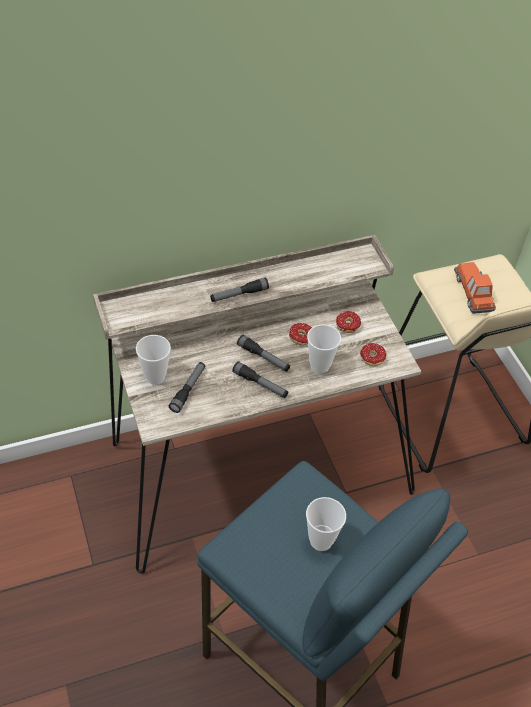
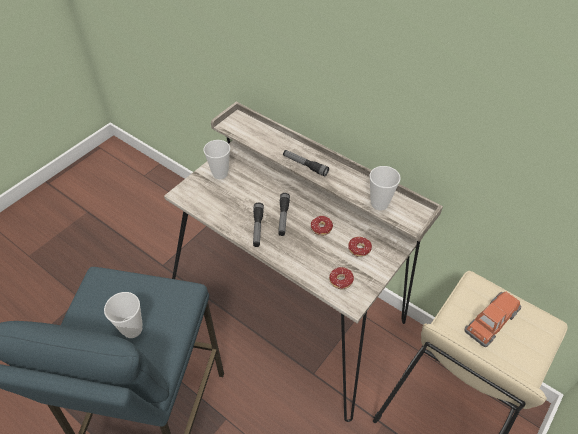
camera: 60 degrees right, 0 degrees up
(188, 390) = (222, 194): flashlight -> none
(319, 366) = (304, 252): cup -> cup (379, 204)

